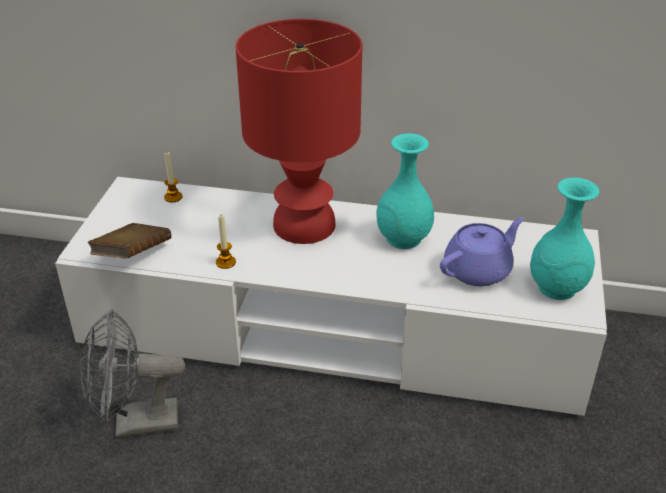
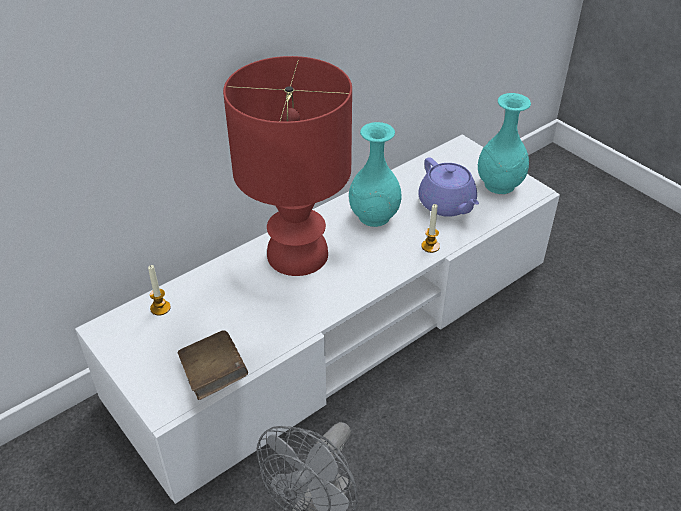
camera: 50 degrees left, 5 degrees up
(225, 262) = (292, 323): candle -> candle (430, 246)
(478, 270) = (447, 205): purple teapot -> purple teapot turned 150 degrees clockwise

